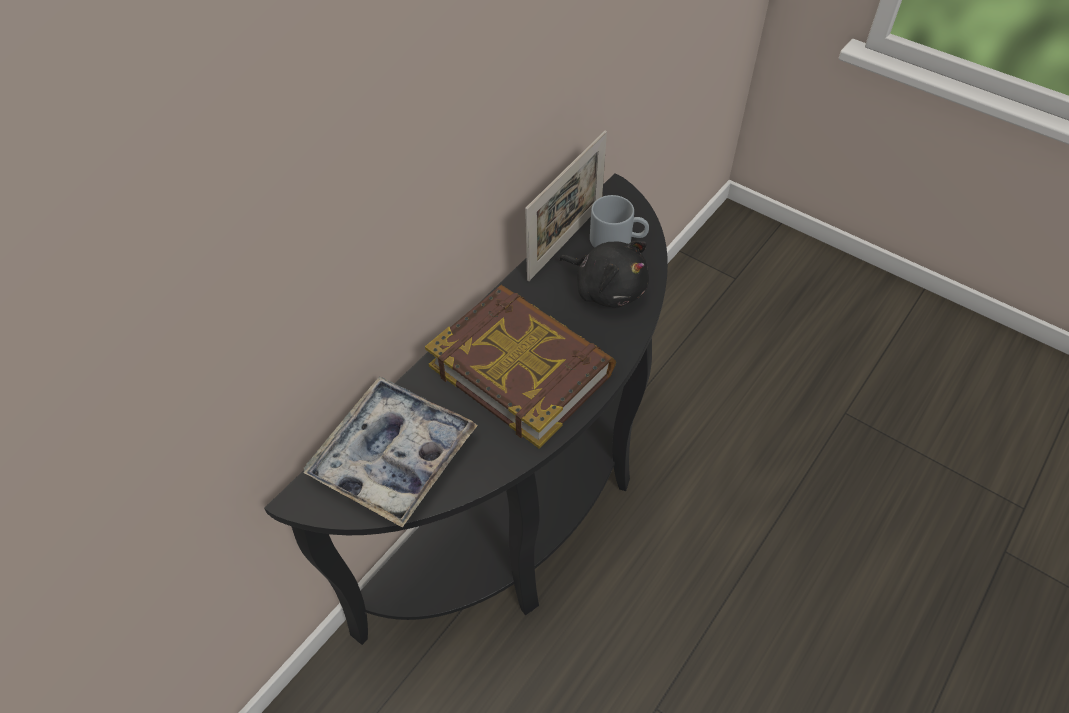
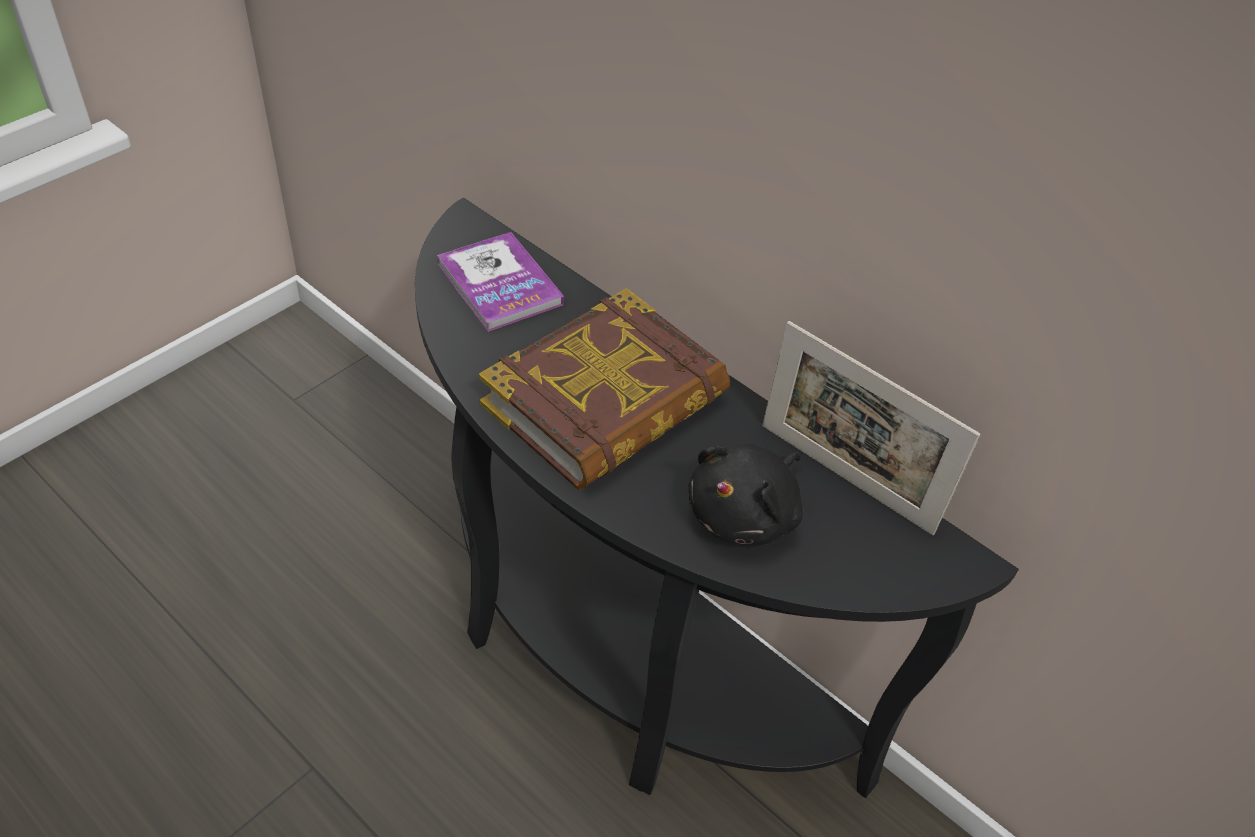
camera: 90 degrees right, 5 degrees down
(393, 456) = (500, 284): tray -> book
(618, 239) = (851, 544): grey mug -> none

